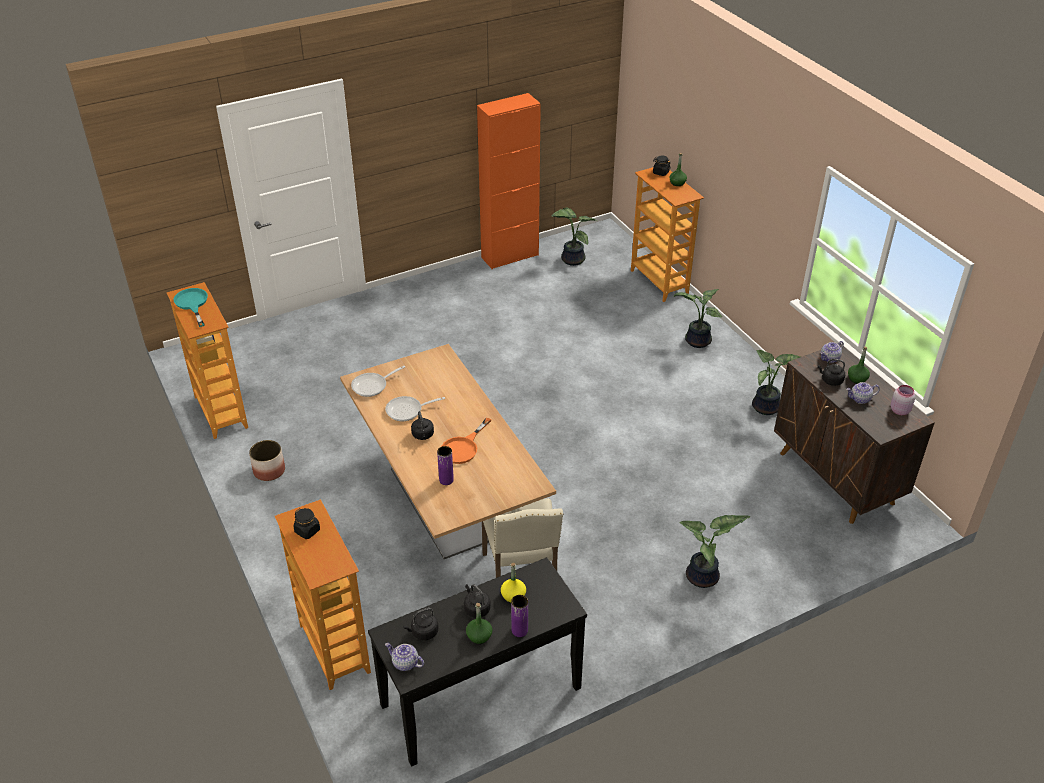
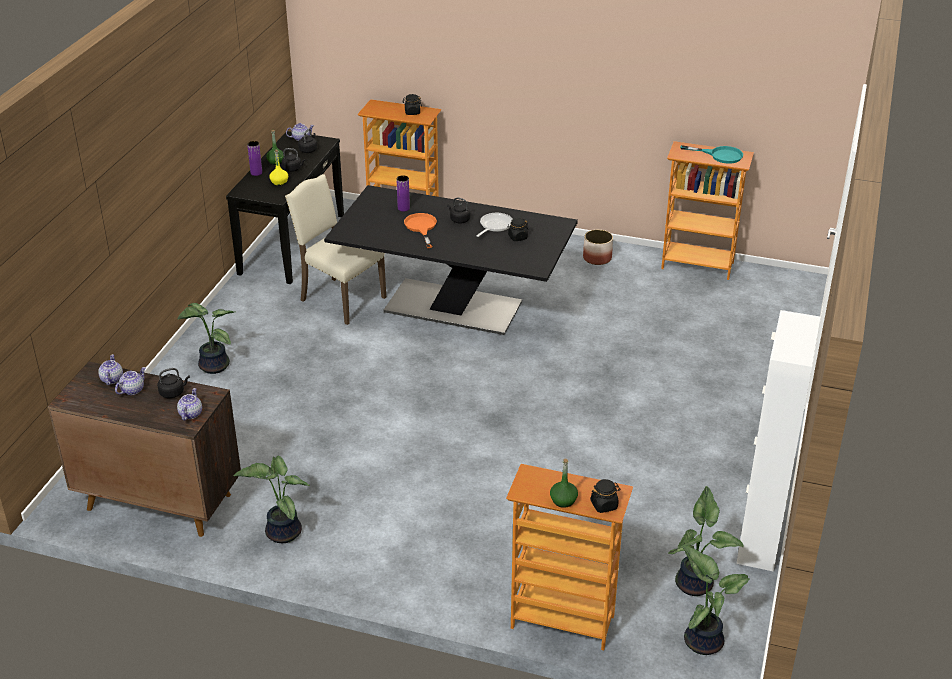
camera: 135 degrees right, 5 degrees down
(372, 386) = (545, 226): frying pan -> none
(409, 388) = (517, 237): none -> black jar
(446, 502) = (453, 307): beige dining table -> black dining table
(510, 256) = (760, 540): orange cabinet -> white cabinet
(696, 342) = (428, 565): potted plant -> potted plant (703, 640)
(857, 379) = (148, 408): green bottle -> none
(871, 417) = (111, 379): none -> teapot
(899, 410) = (88, 399): pink jar -> none

